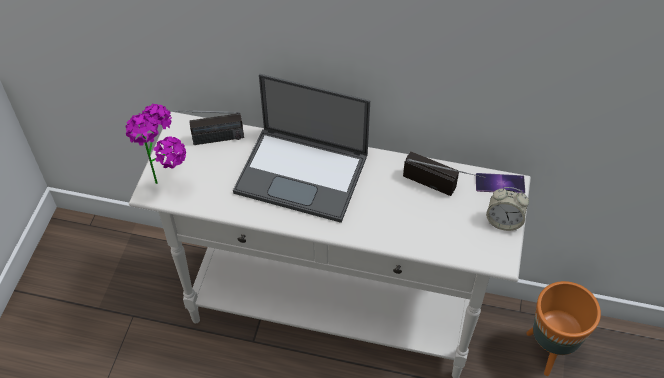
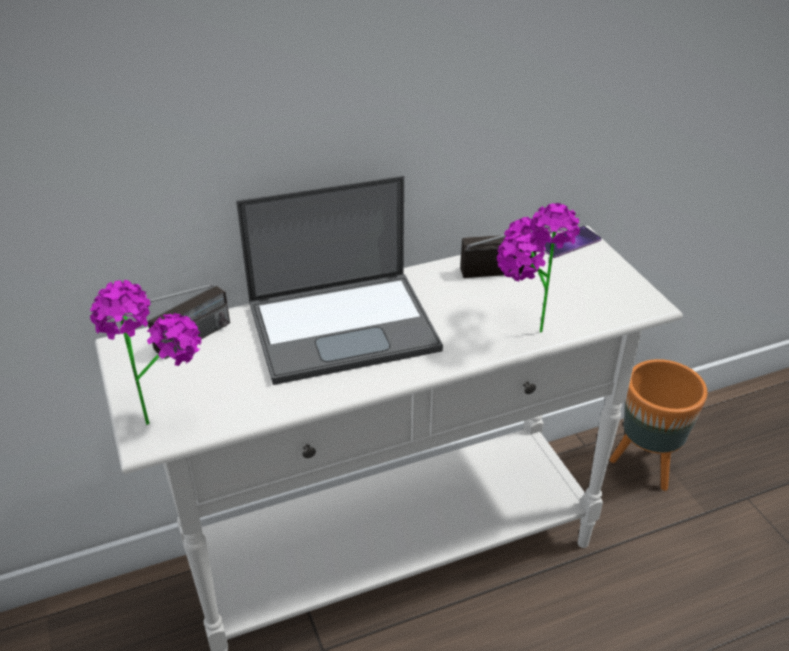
camera: 35 degrees left, 15 degrees down
(401, 234) = (522, 330): none -> potted plant
(503, 221) = (610, 271): alarm clock -> none

